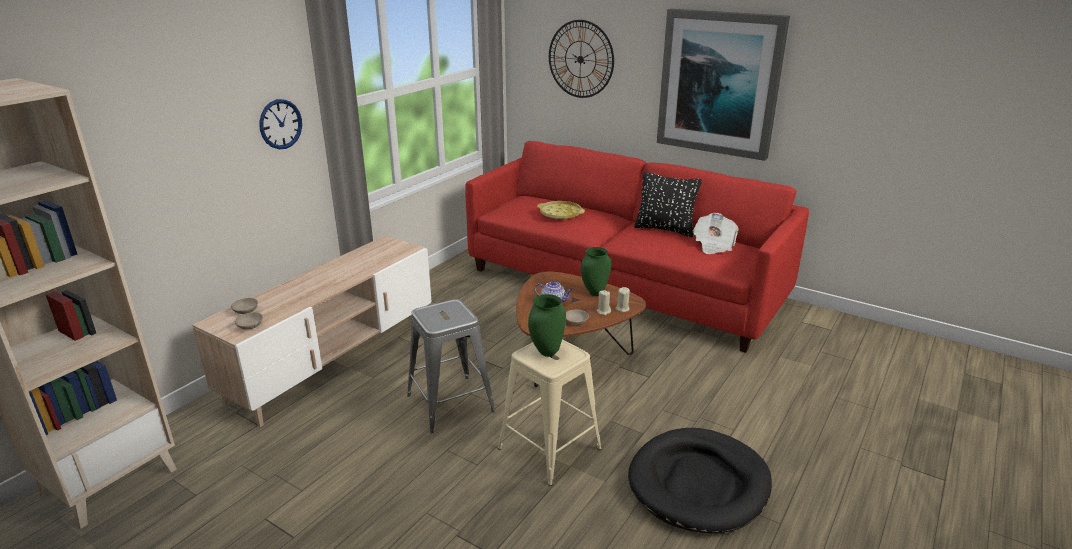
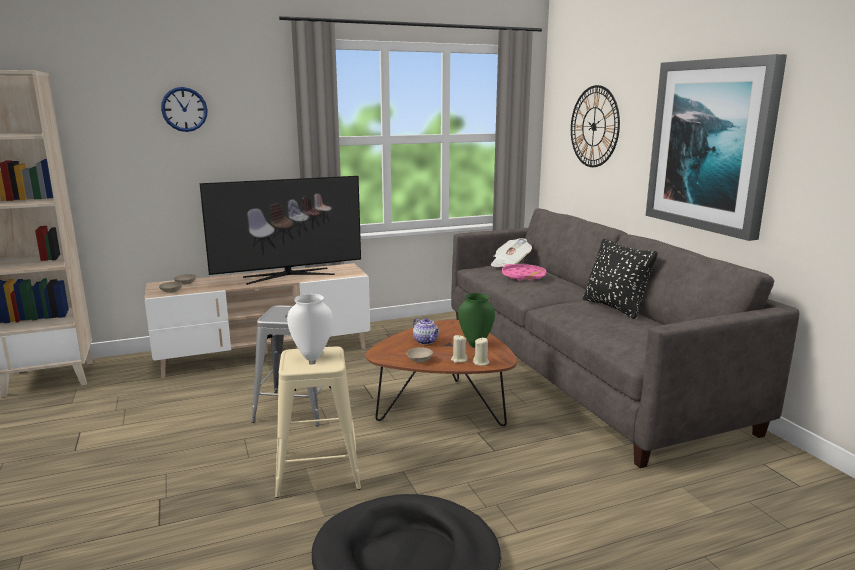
camera: 35 degrees right, 10 degrees down
(280, 124) = (265, 145): wall clock -> wall clock (184, 109)
(346, 269) = (288, 276): none -> television
(547, 353) = (312, 357): green vase -> white vase
(560, 214) = (523, 276): yellow tray -> pink tray
(622, 285) = (580, 369): red sofa -> grey sofa
(713, 245) = (646, 330): newspaper -> newspaper (509, 264)

